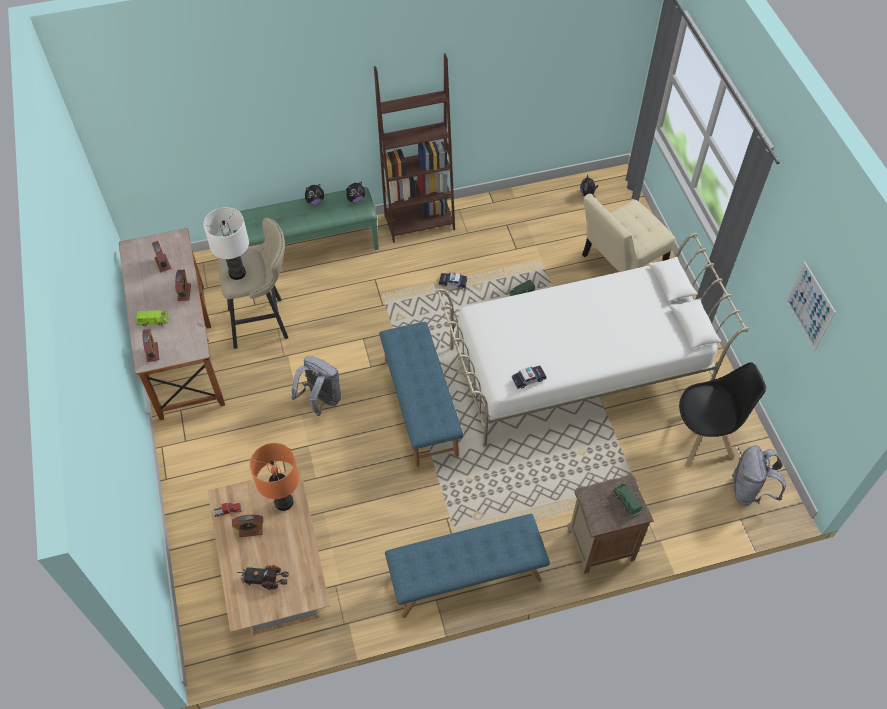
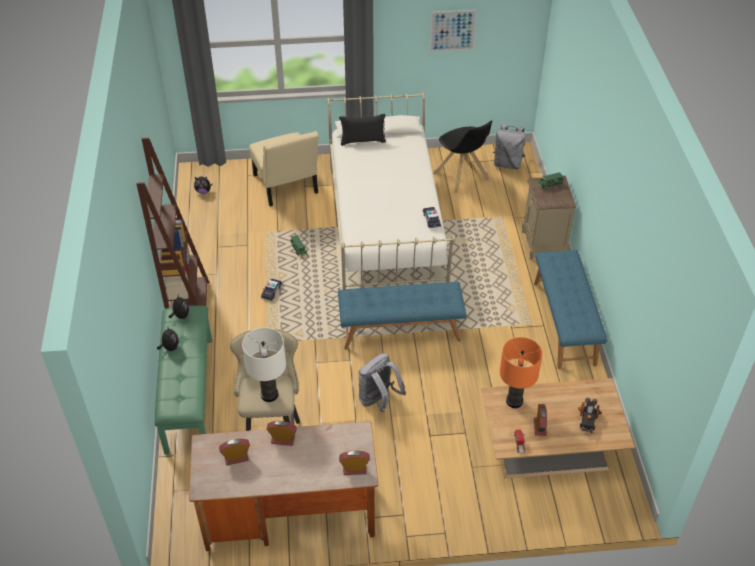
camera: 80 degrees left, 10 degrees down
(153, 321) = (314, 468): green toy car -> none
(653, 291) = (363, 141): none -> black pillow
(702, 438) = (462, 176): black chair -> black chair turned 150 degrees clockwise

